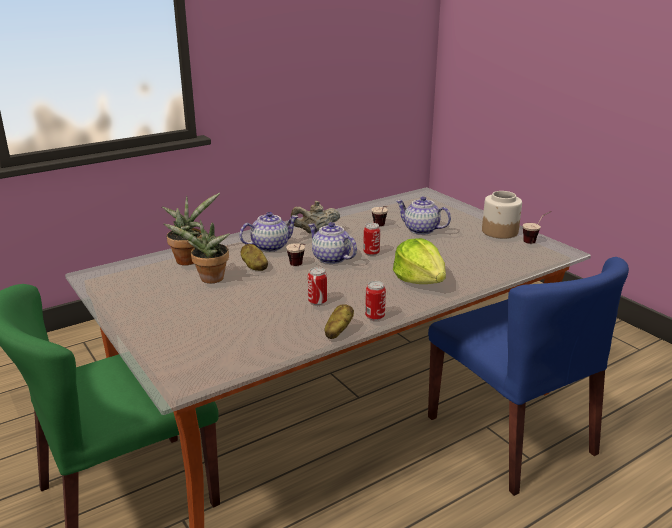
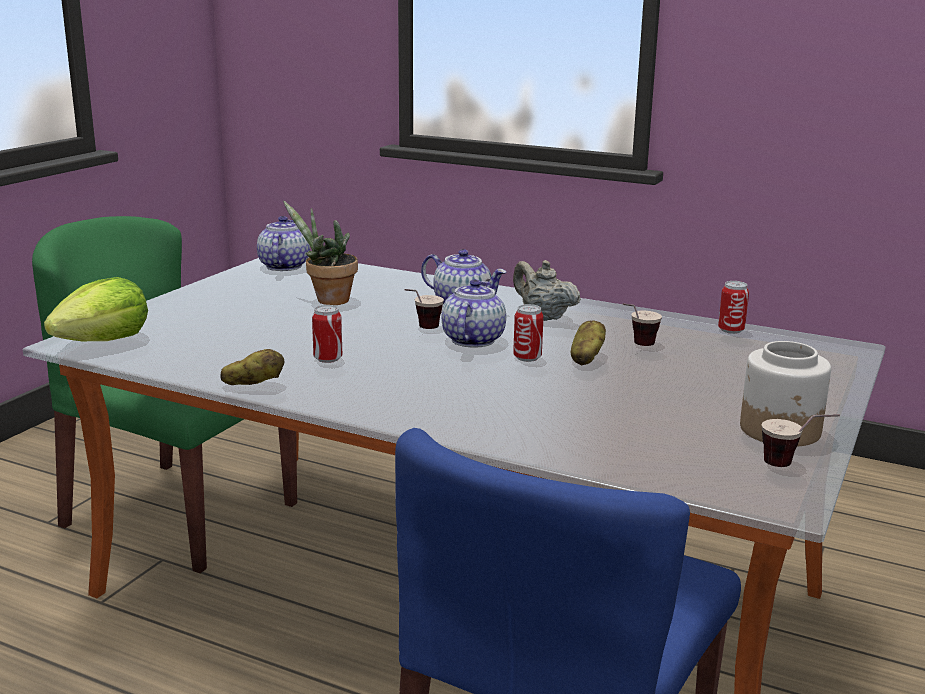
camera: 60 degrees right, 5 degrees down
(189, 259) = (371, 281): potted plant -> none
(254, 266) = (391, 310): potato -> potato (586, 358)
(375, 316) = (318, 396): can -> can (731, 330)
(420, 280) = (474, 403): lettuce -> lettuce (104, 341)
(421, 230) = (673, 372): teapot -> teapot (283, 266)

